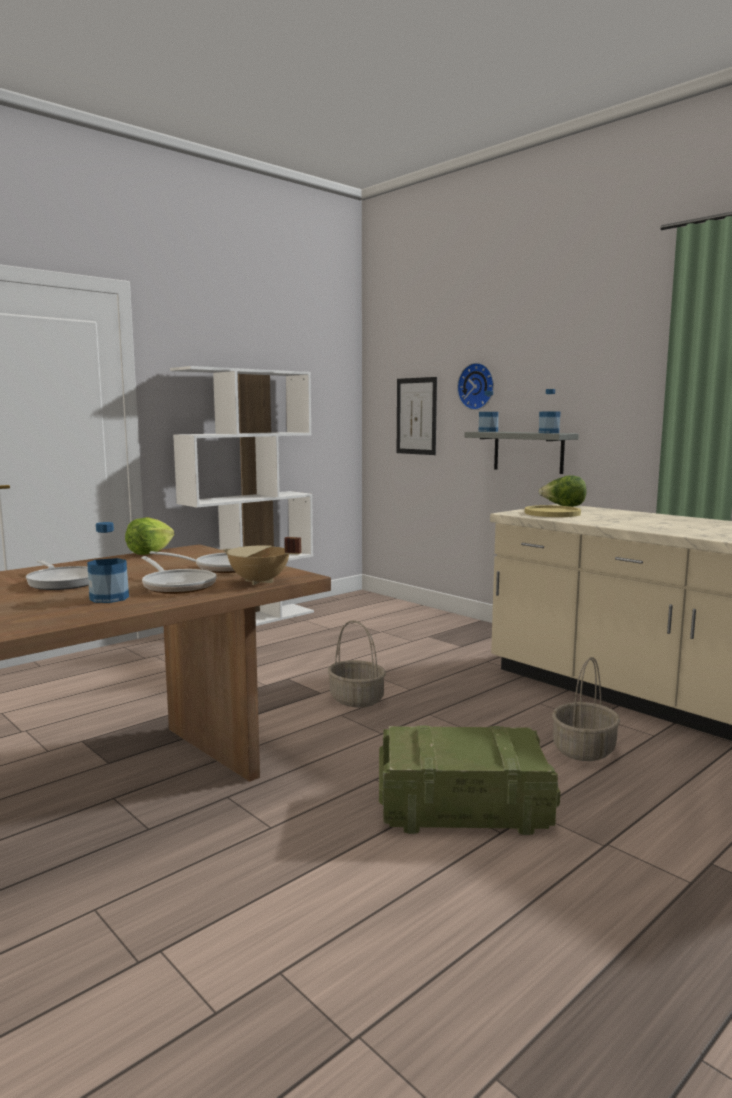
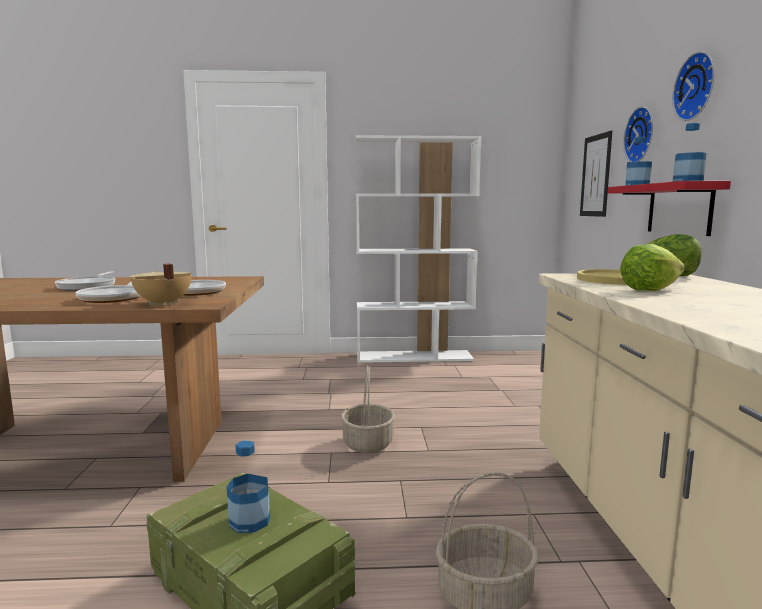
camera: 40 degrees right, 0 degrees up
(109, 598) = (52, 298): bottle -> bottle (250, 521)
(150, 552) = (210, 277): lettuce -> lettuce (649, 289)
(528, 452) = (679, 209): grey shelf -> red shelf
(538, 357) = (697, 86): none -> wall clock

